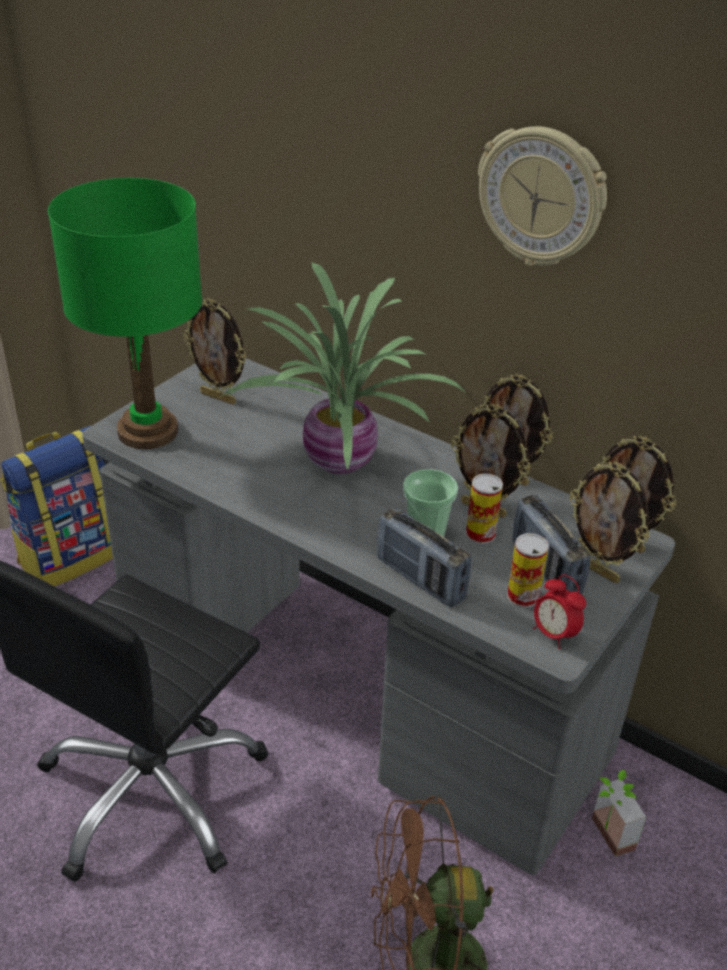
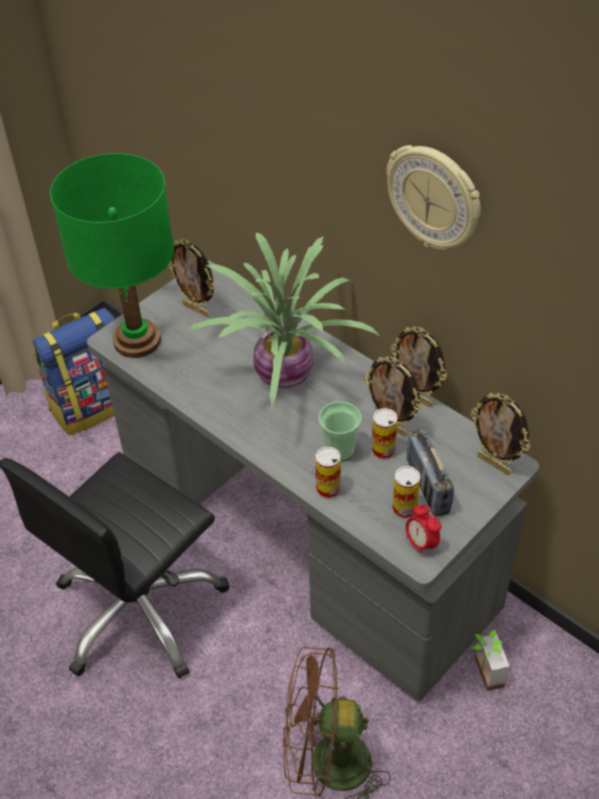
camera: 10 degrees right, 10 degrees up
(420, 579) = (328, 489): radio -> can
(597, 570) = (469, 489): picture frame -> none

